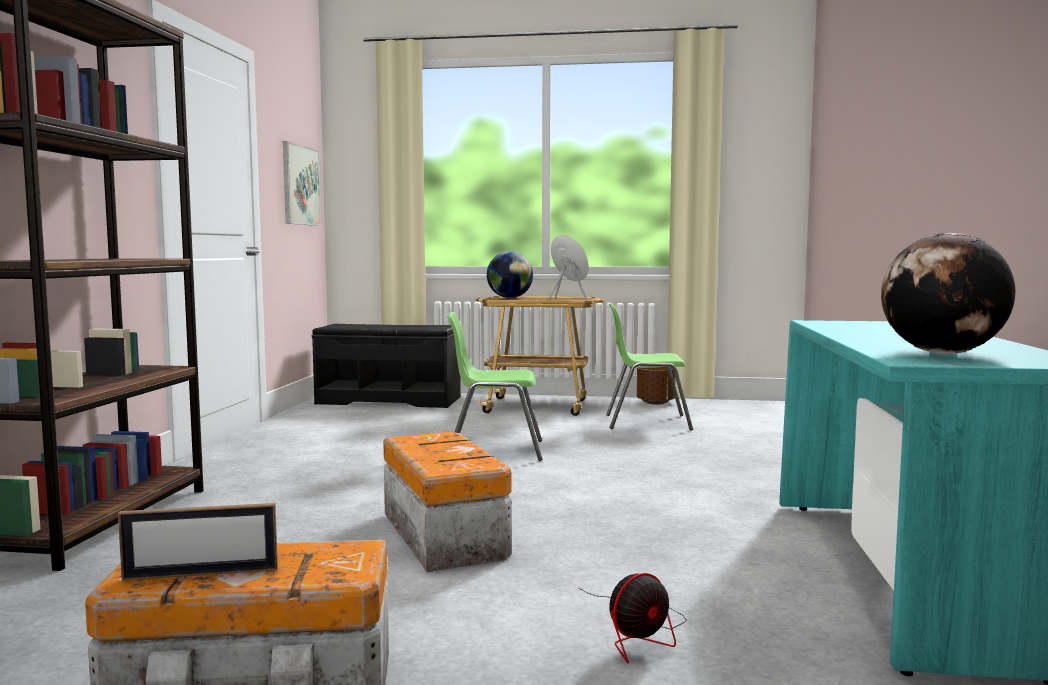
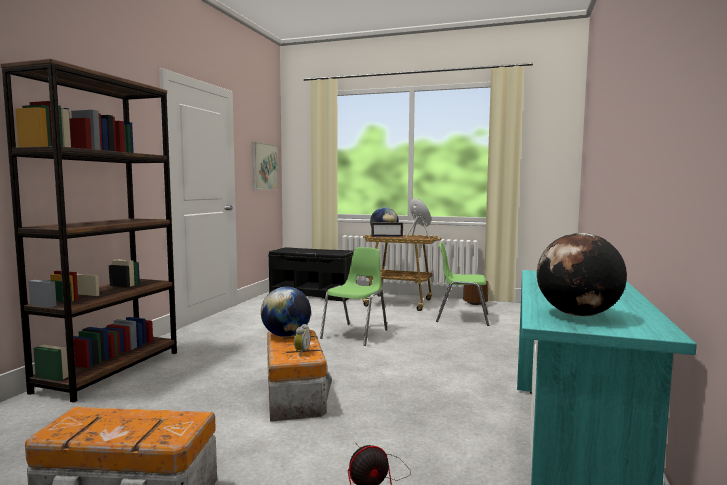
camera: 10 degrees right, 0 degrees up
(201, 574) = (93, 429): picture frame -> picture frame (387, 237)
(421, 441) = (286, 335): none -> globe
(464, 460) = (301, 352): none -> alarm clock
(493, 450) = (356, 334): green chair -> green chair turned 105 degrees clockwise

